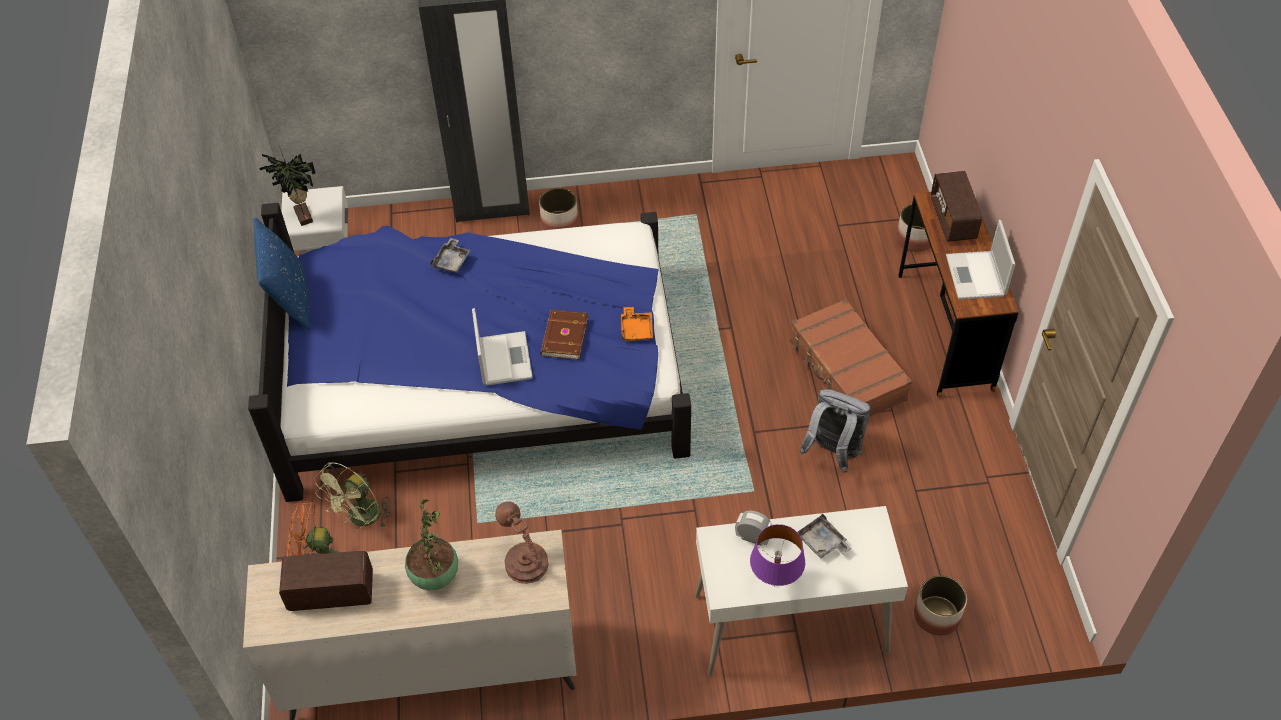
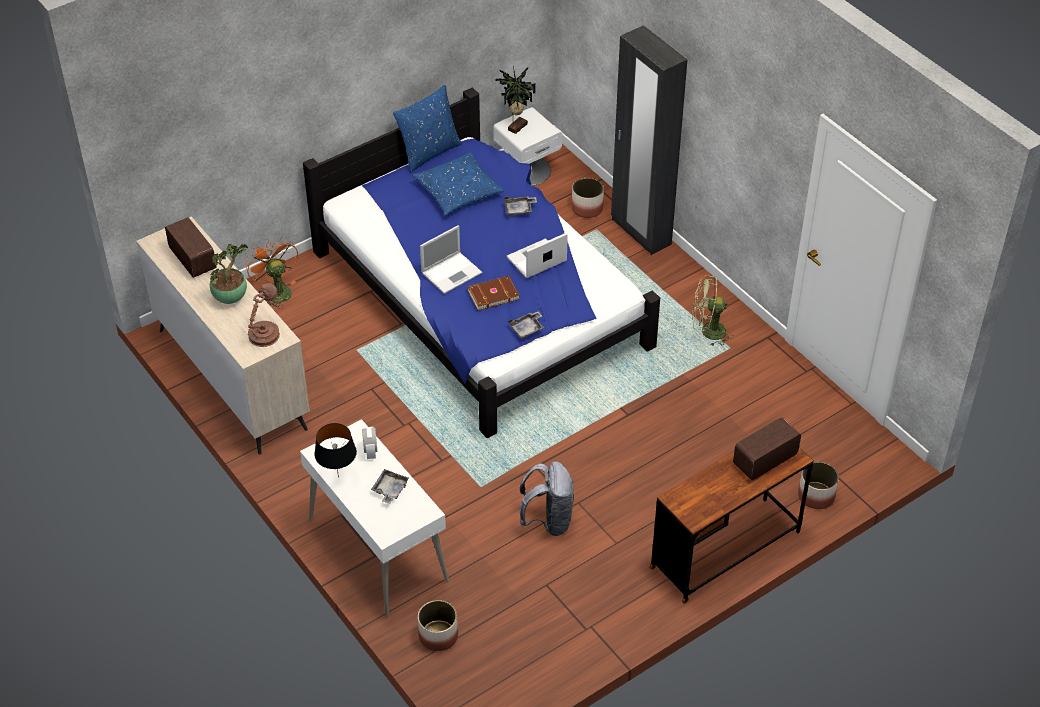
camera: 60 degrees right, 5 degrees down
(361, 519) = (323, 292): green fan -> green fan (707, 332)
(377, 300) = (458, 191): none -> blue pillow
(560, 223) = (656, 275): planter -> planter (587, 208)
(636, 329) = (527, 329): orange tray -> grey tray
(774, 585) = (338, 476): purple table lamp -> black table lamp
(846, 371) = (636, 501): brown suitcase -> none
(976, 277) = (710, 495): laptop -> laptop (535, 260)

